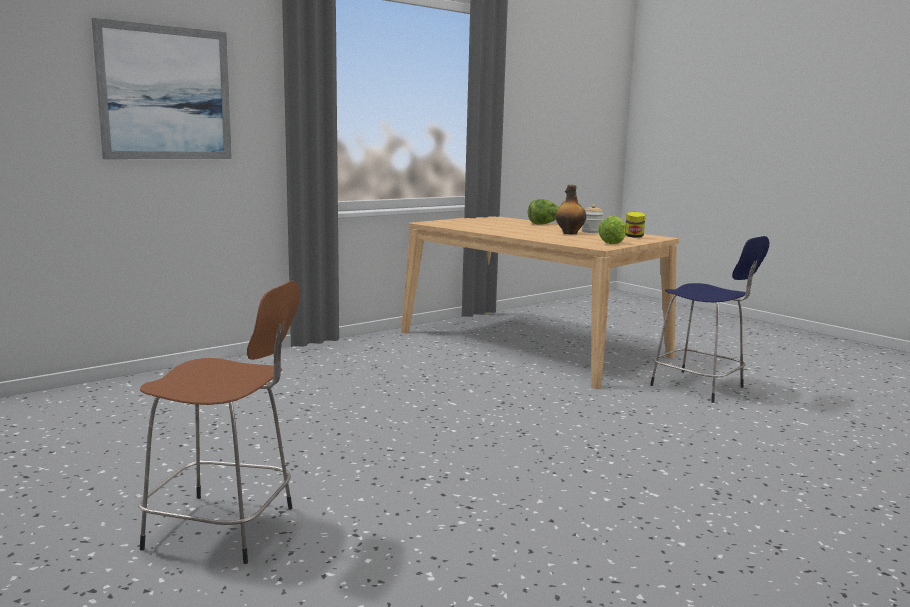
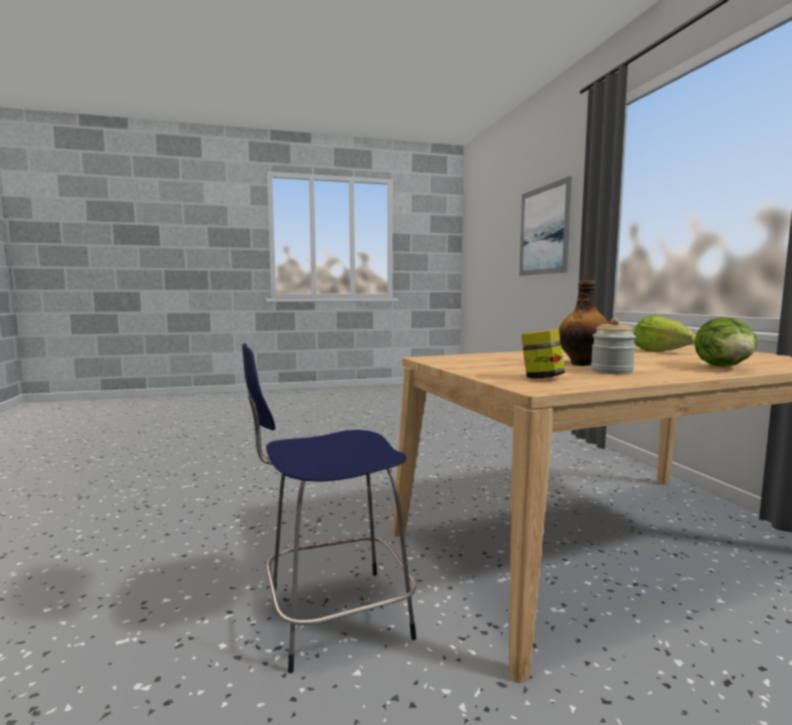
camera: 115 degrees right, 5 degrees down
(225, 528) = (305, 415): brown stool -> none
(612, 243) = (466, 364): lettuce -> lettuce (660, 351)

